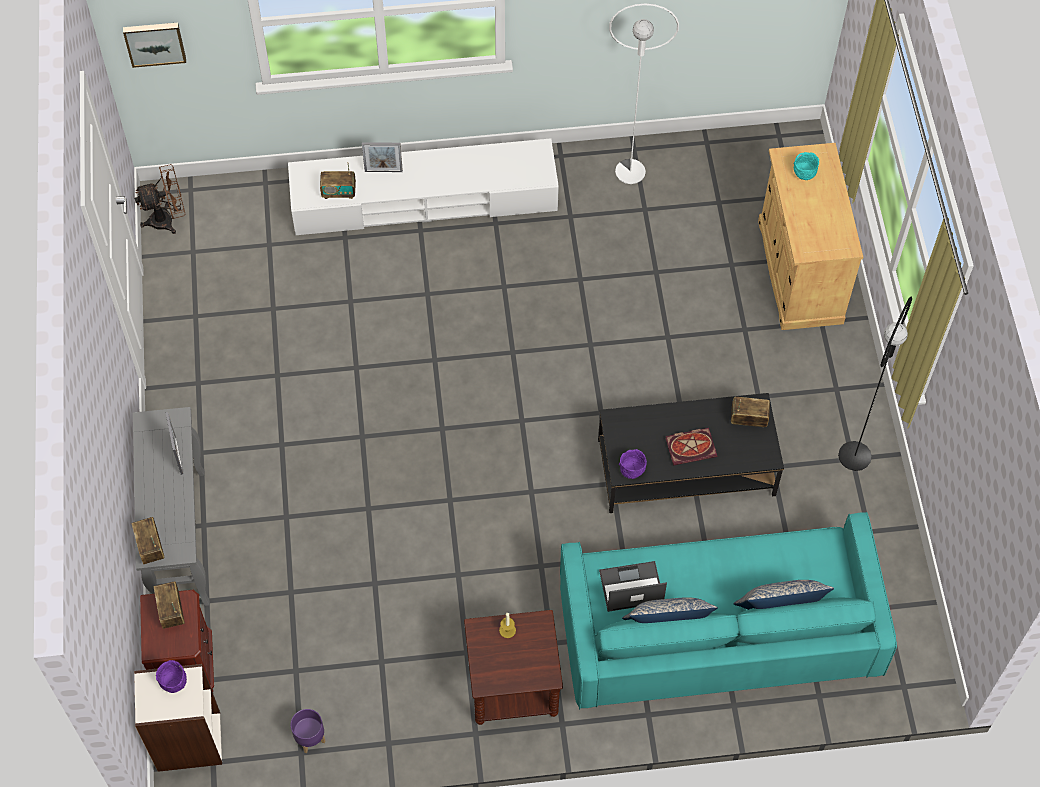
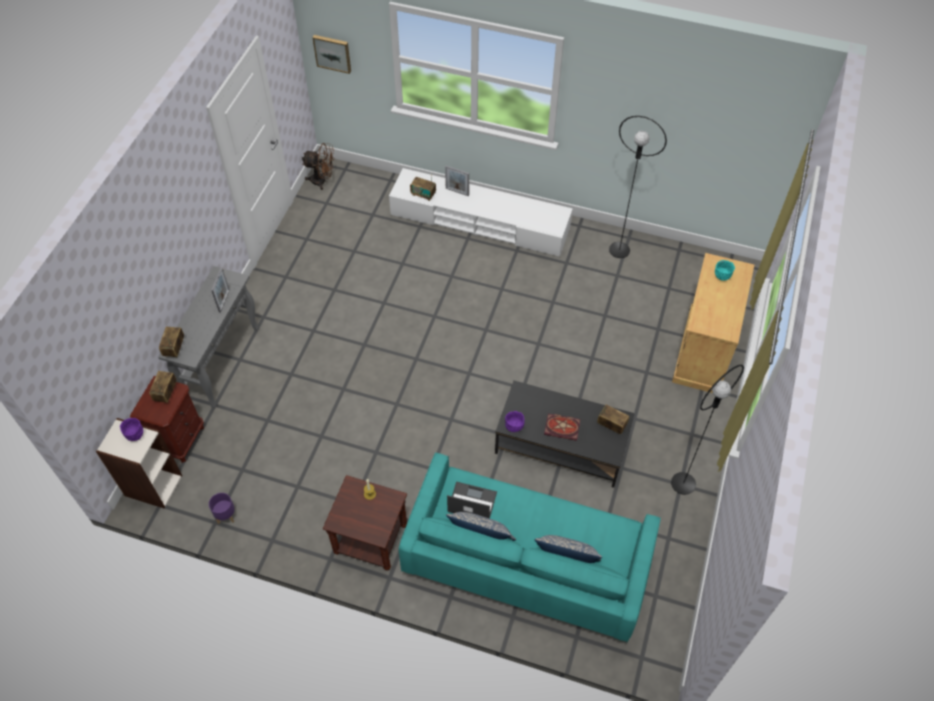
camera: 25 degrees right, 5 degrees down
(630, 171) = (619, 250): white floor lamp -> black floor lamp

